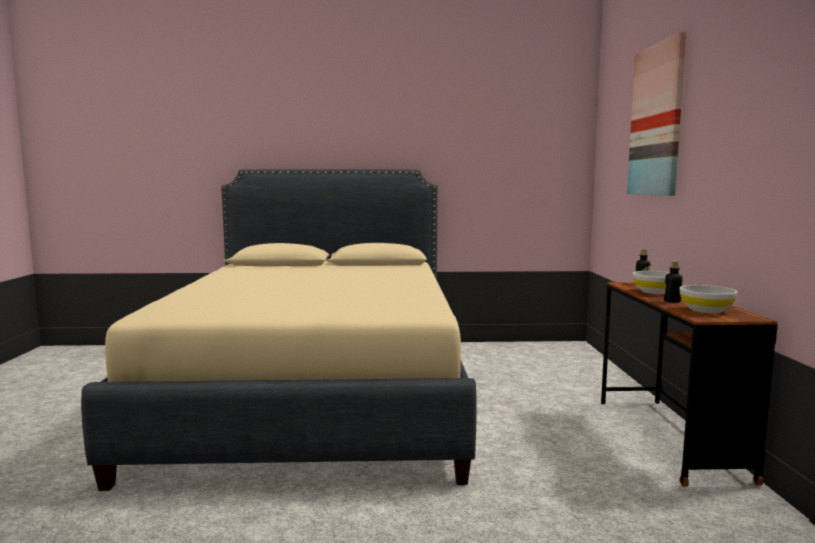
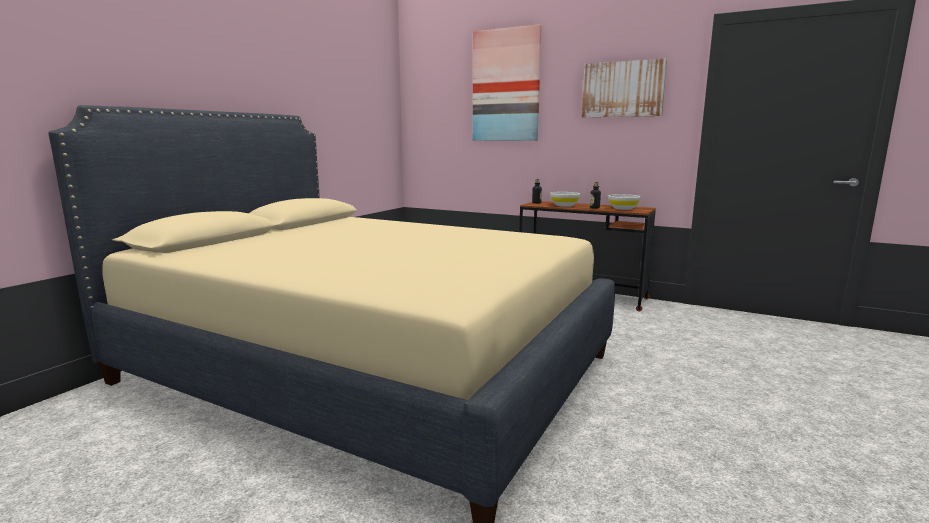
camera: 60 degrees left, 5 degrees up
(754, 113) = (623, 89): none -> picture

